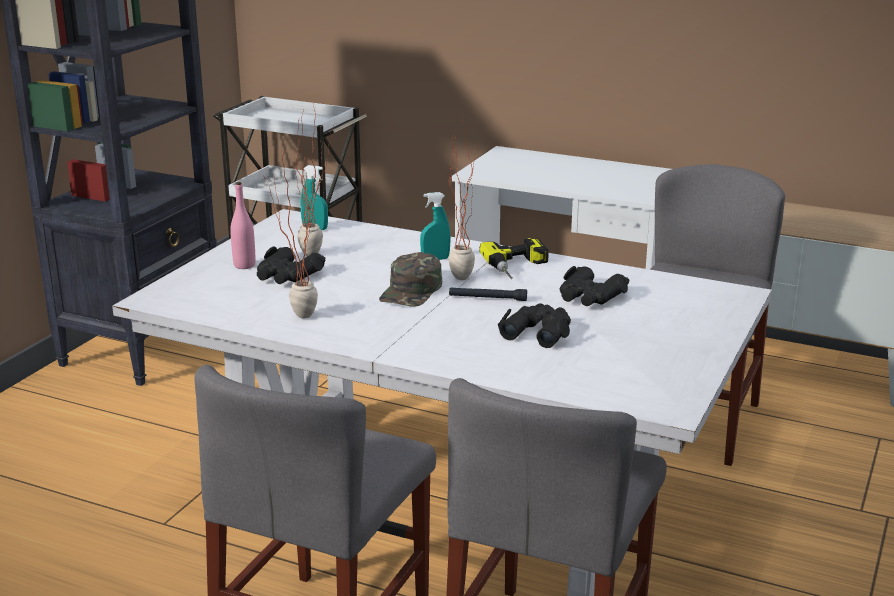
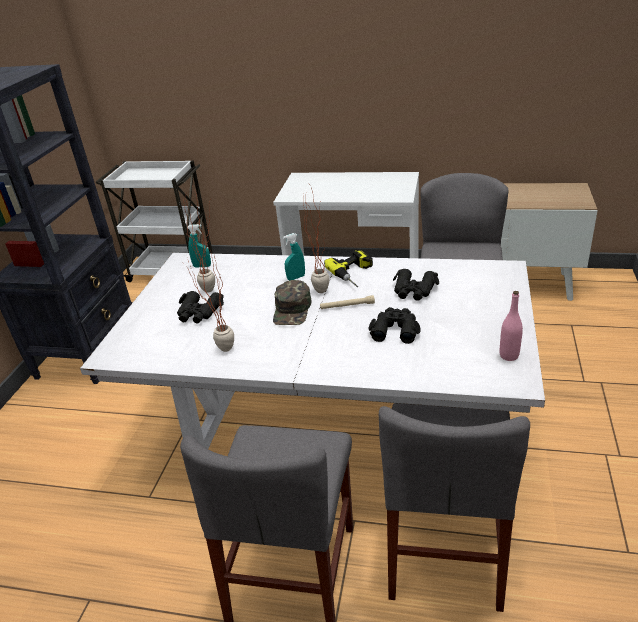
camera: 10 degrees left, 10 degrees up
(244, 265) = (165, 310): pink bottle -> pink bottle (509, 355)
(487, 298) = (347, 306): black flashlight -> beige flashlight

